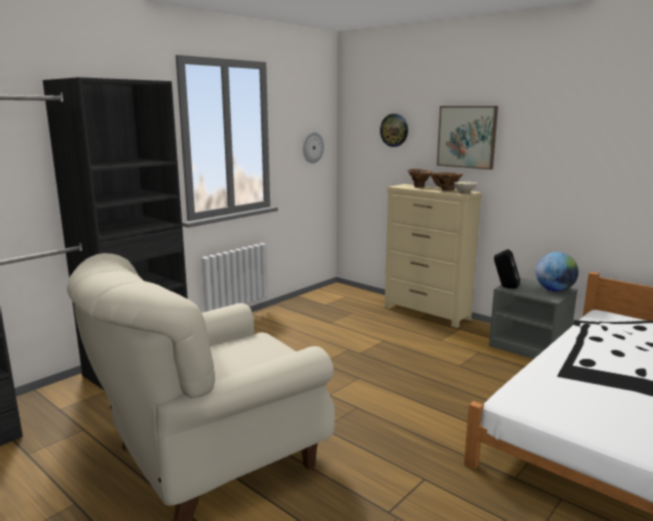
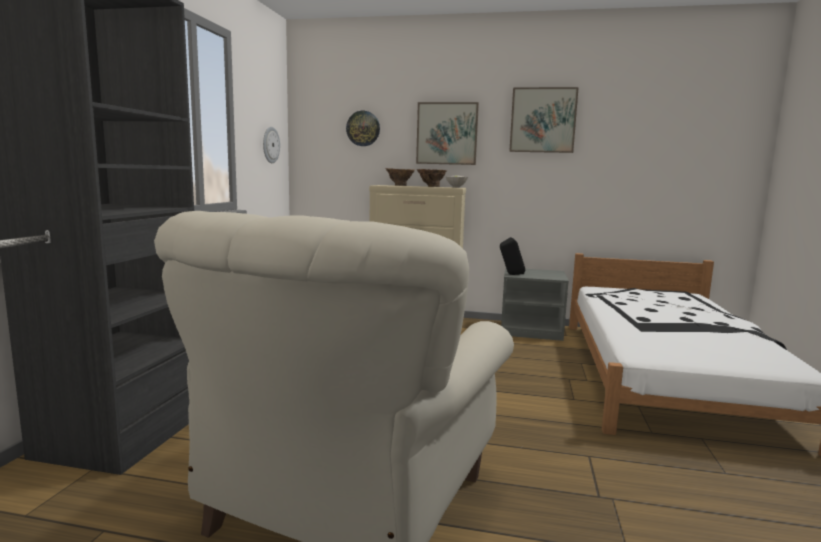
camera: 30 degrees left, 5 degrees down
(554, 290) = (550, 273): globe -> none
(563, 124) = (543, 120): none -> picture

